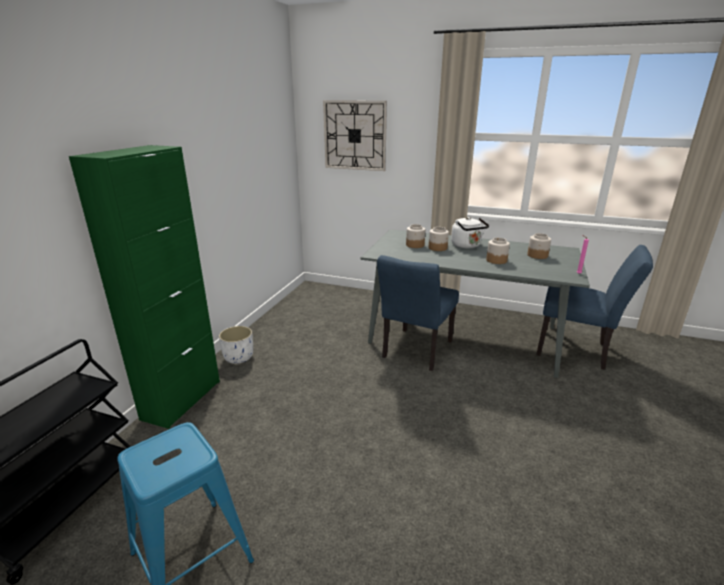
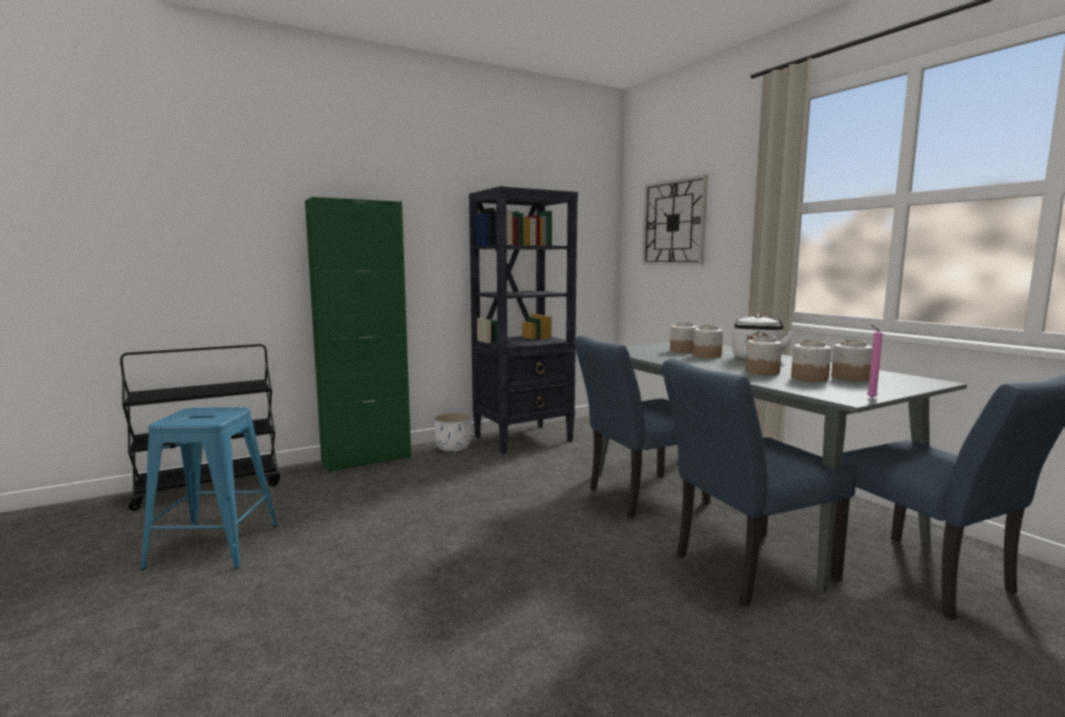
camera: 40 degrees right, 15 degrees down
(279, 328) = (524, 439): none -> black bookcase
(518, 380) = (744, 569): none -> blue chair
(525, 261) = (809, 378): none -> jar

